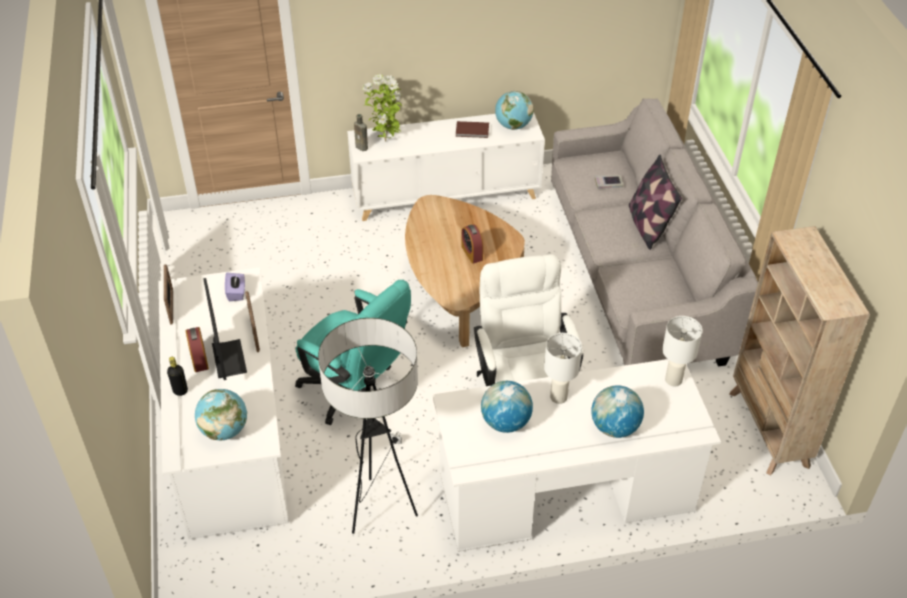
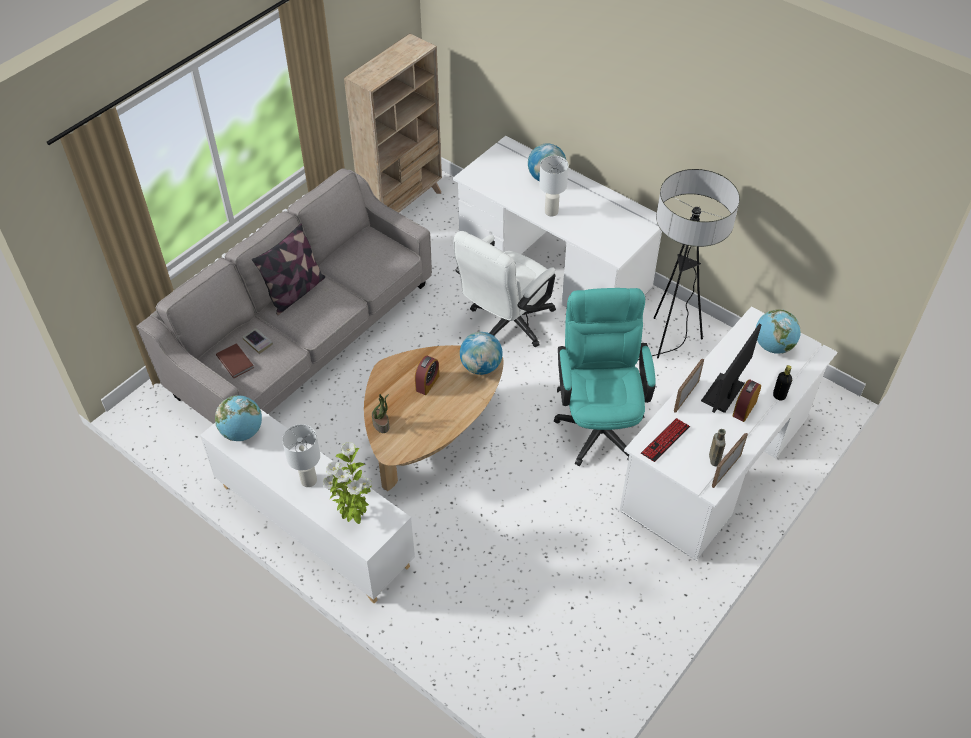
camera: 130 degrees left, 5 degrees up
(236, 293) = (665, 440): purple tissue box -> keyboard
(362, 147) = (382, 527): brown bottle -> brown bottle (714, 458)
(460, 211) = (381, 424): none -> potted plant
(472, 131) = (278, 457): brown book -> brown book (235, 361)
(505, 422) = (599, 223): globe -> globe (481, 367)
(673, 379) = (478, 172): white table lamp -> white table lamp (308, 481)

